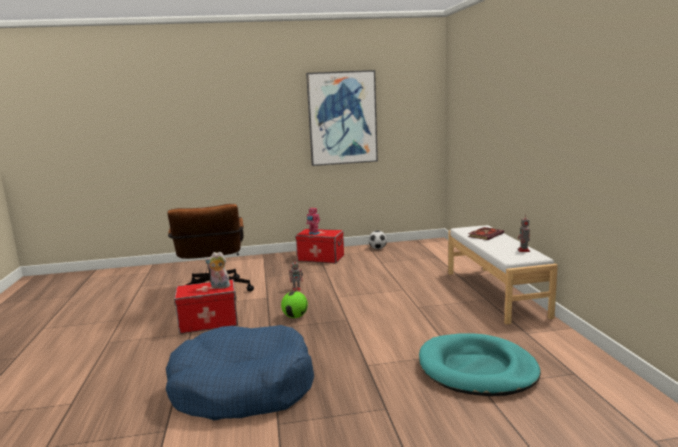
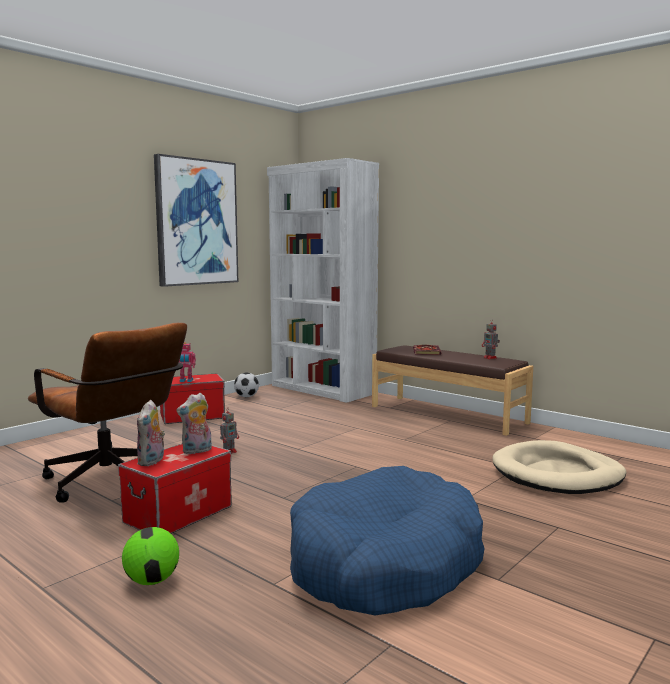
camera: 40 degrees left, 5 degrees down
(190, 288) = (152, 461): none -> plush toy
(295, 316) = (289, 478): football -> football (152, 580)
(439, 251) = (322, 389): none -> white bookcase
(477, 369) = (557, 474): turquoise dog bed -> beige dog bed
(495, 293) = (447, 414): white bench -> brown bench

